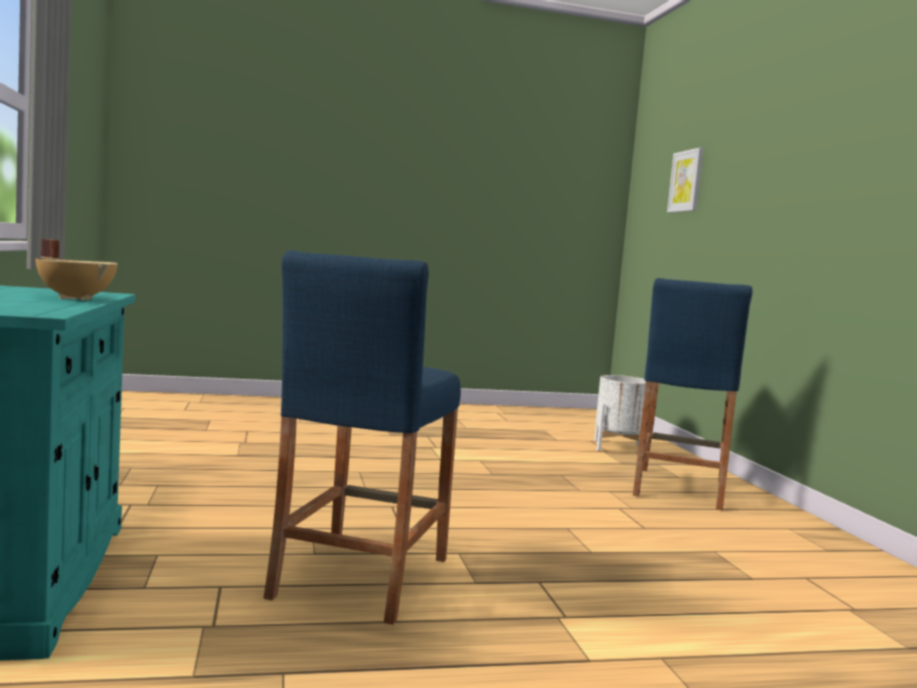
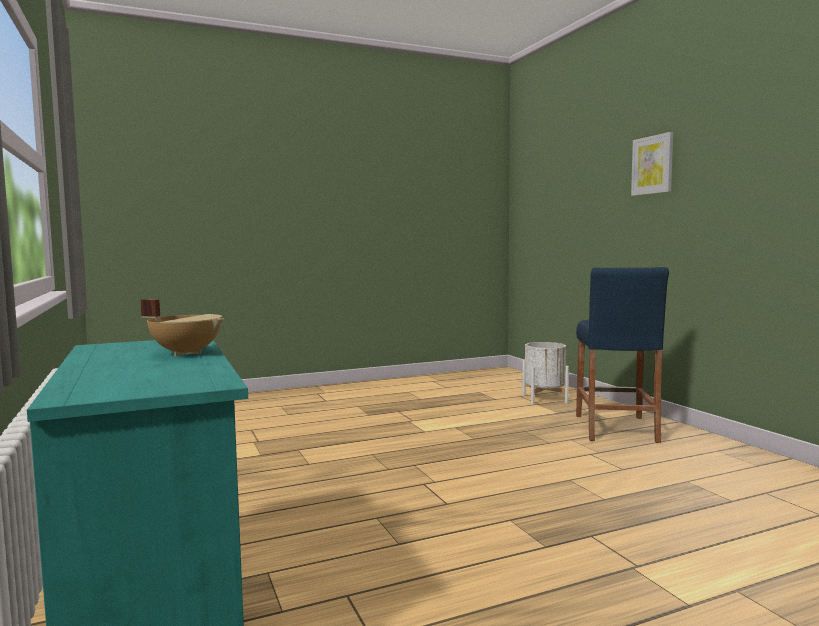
camera: 10 degrees left, 0 degrees up
(360, 577) = (453, 560): blue stool -> none
(686, 181) = (566, 185): picture -> picture (652, 165)

